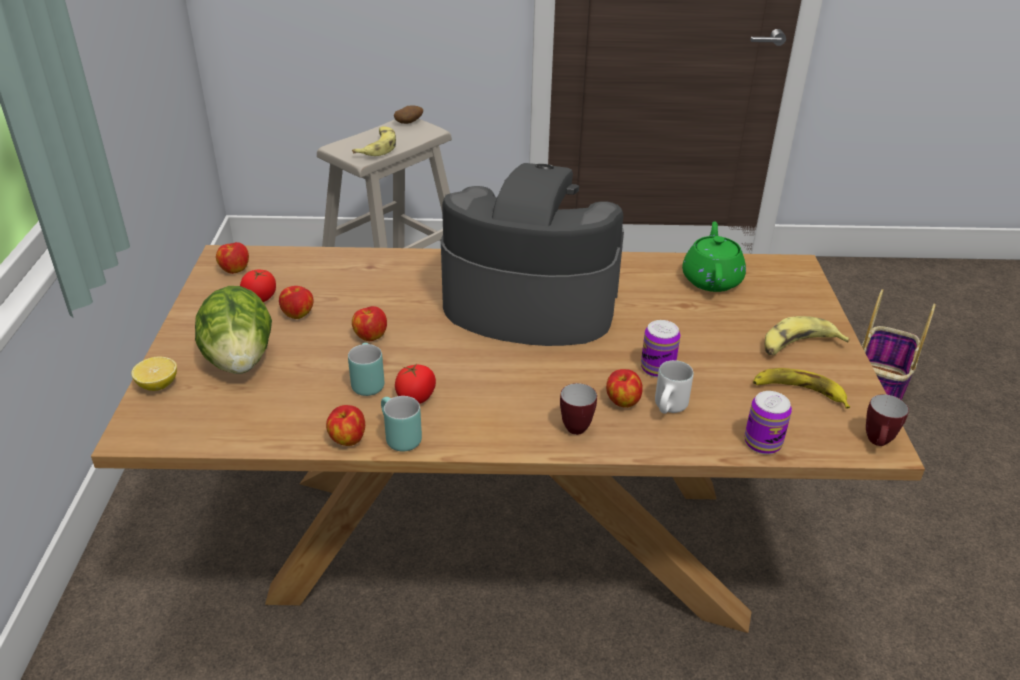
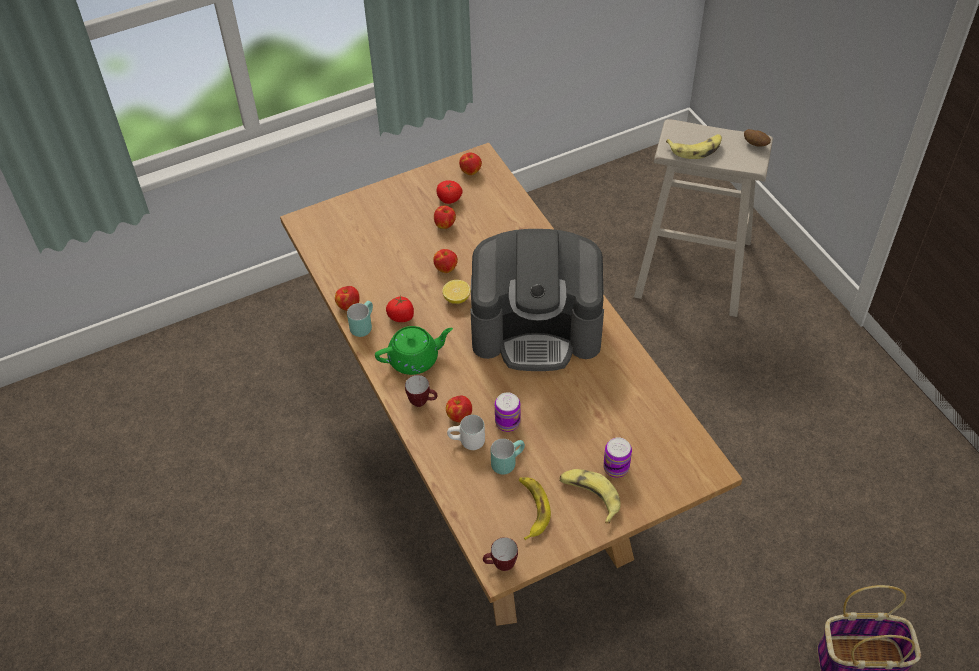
camera: 65 degrees right, 15 degrees up
(158, 385) = (344, 206): lemon -> lemon (457, 298)
(240, 360) = (386, 225): lettuce -> none
(365, 382) = (400, 288): turquoise mug -> turquoise mug (507, 461)
(529, 303) = (537, 327): coffee machine -> coffee machine turned 105 degrees clockwise
(711, 279) = (647, 420): green teapot -> green teapot (415, 359)
(762, 443) = (462, 501): can -> can (616, 467)

